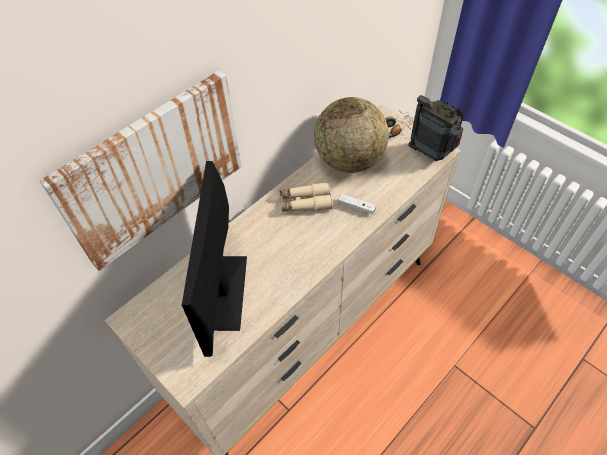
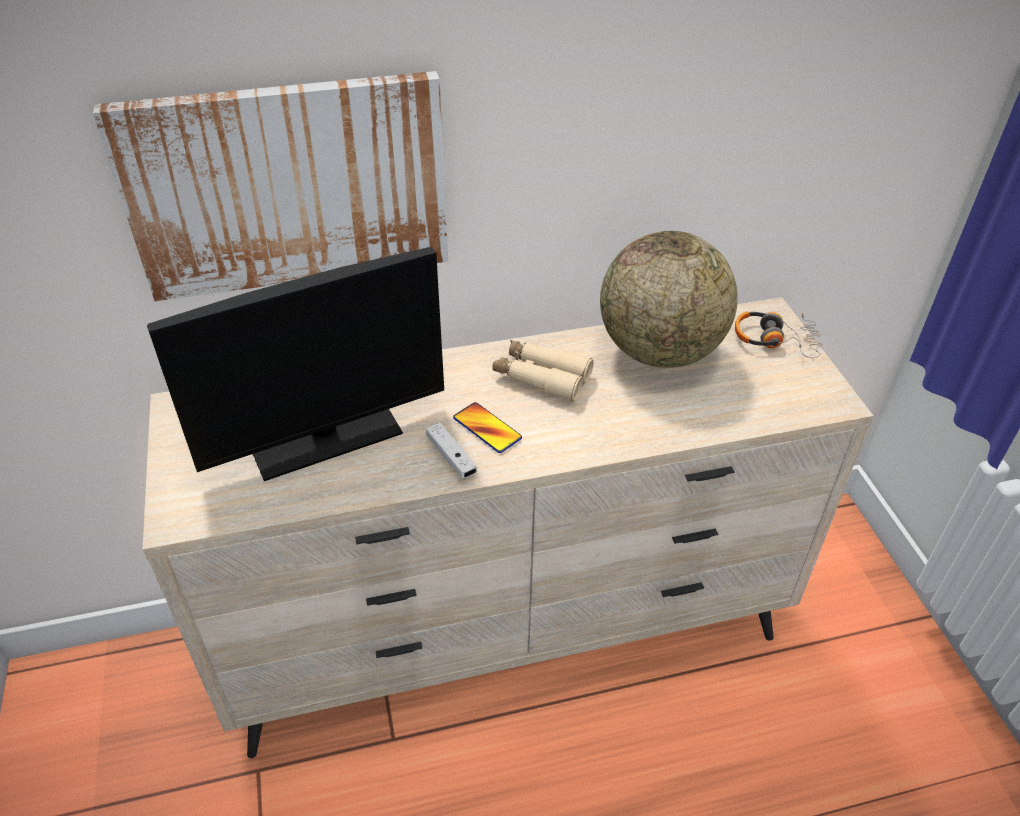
camera: 30 degrees right, 10 degrees down
(224, 292) = (324, 436): monitor -> monitor turned 150 degrees counterclockwise
(302, 244) = (487, 428): none -> phone
(356, 207) = (616, 417): white game controller -> white game controller (451, 457)
(431, 154) = (813, 399): radio -> none

